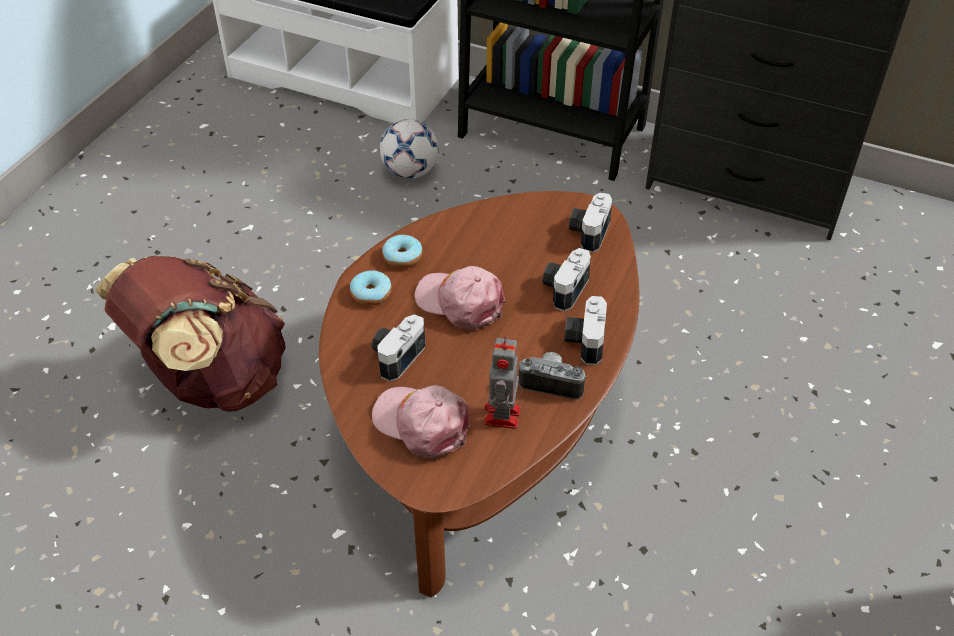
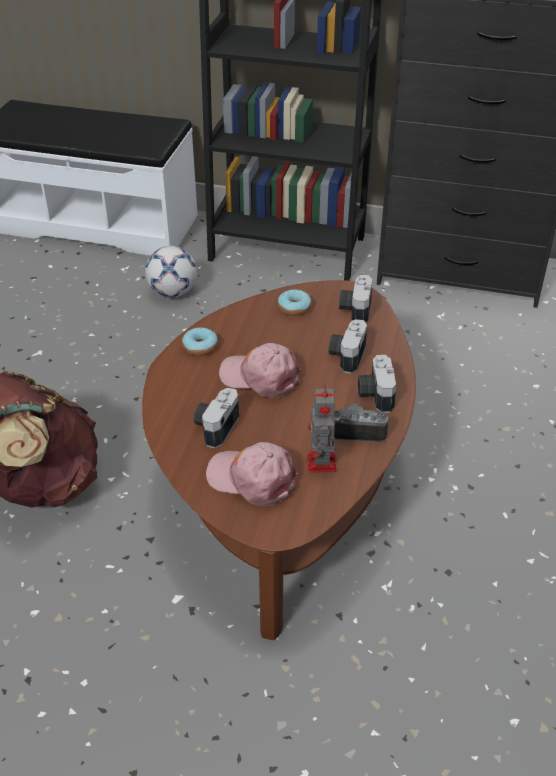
camera: 10 degrees left, 5 degrees down
(371, 294) = (180, 379): donut -> donut (294, 308)

